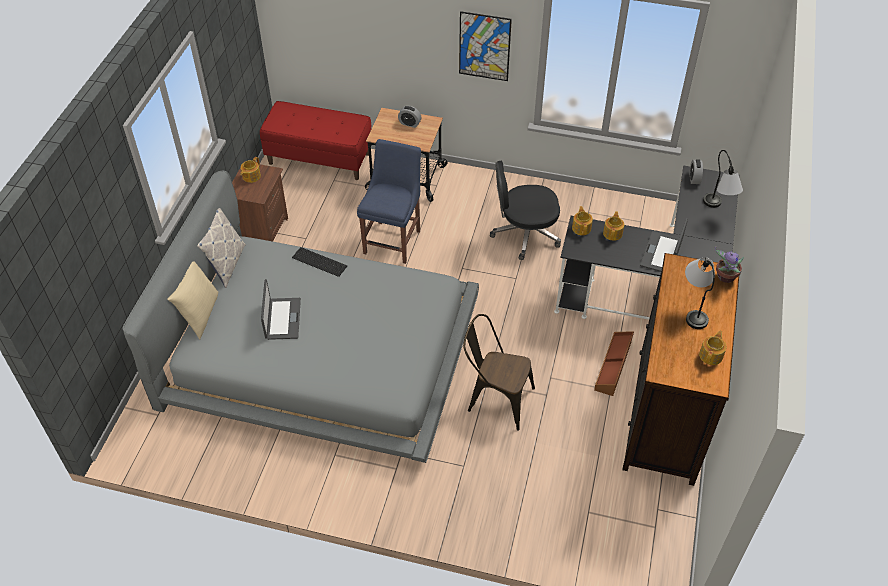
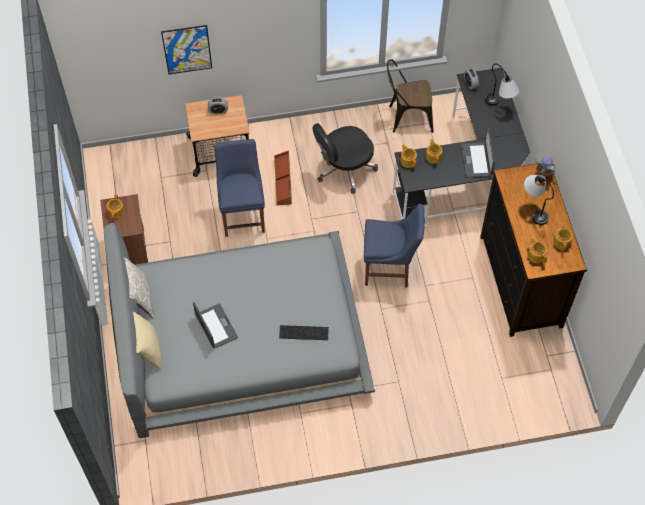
camera: 25 degrees left, 10 degrees up
(319, 261) = (214, 265): keyboard -> keyboard (303, 332)
(320, 158) = (136, 160): red bench -> none
(484, 46) = (272, 33): picture -> picture (187, 49)
(495, 399) = (394, 319): brown chair -> brown chair (406, 118)
(519, 347) = (390, 269): none -> blue chair
(614, 366) = (466, 257): brown storage box -> brown storage box (283, 181)
(670, 358) = (536, 255): none -> teapot

